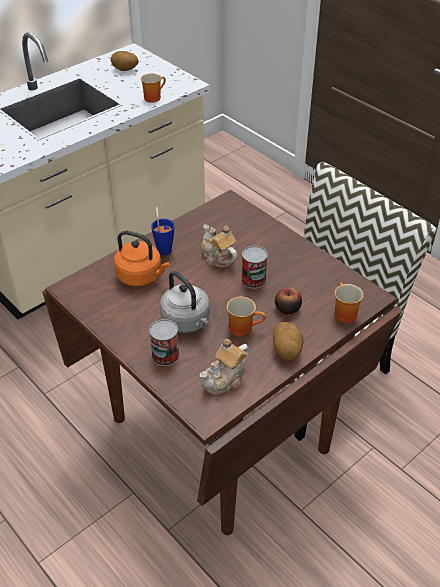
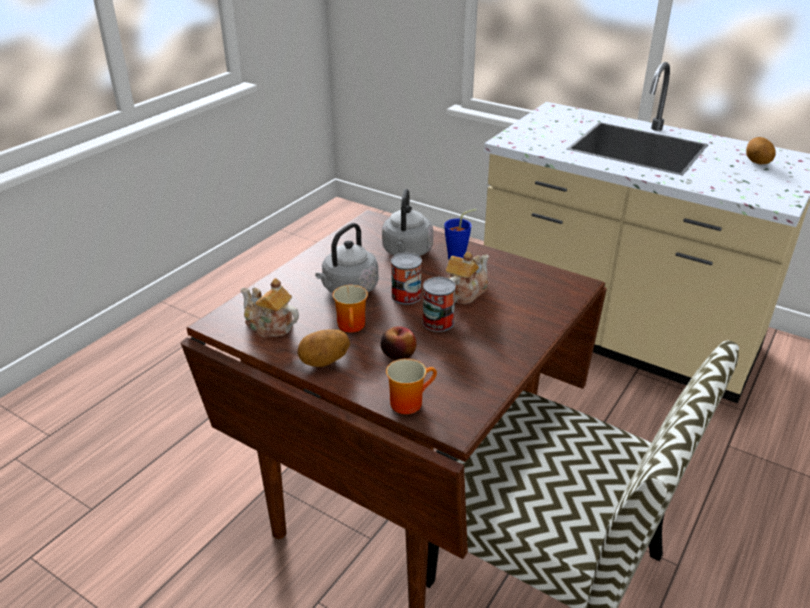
camera: 75 degrees right, 10 degrees down
(141, 276) = (407, 252): orange kettle -> grey kettle
(153, 97) = (719, 188): mug -> none
(165, 355) = (295, 285): can -> can (406, 296)

